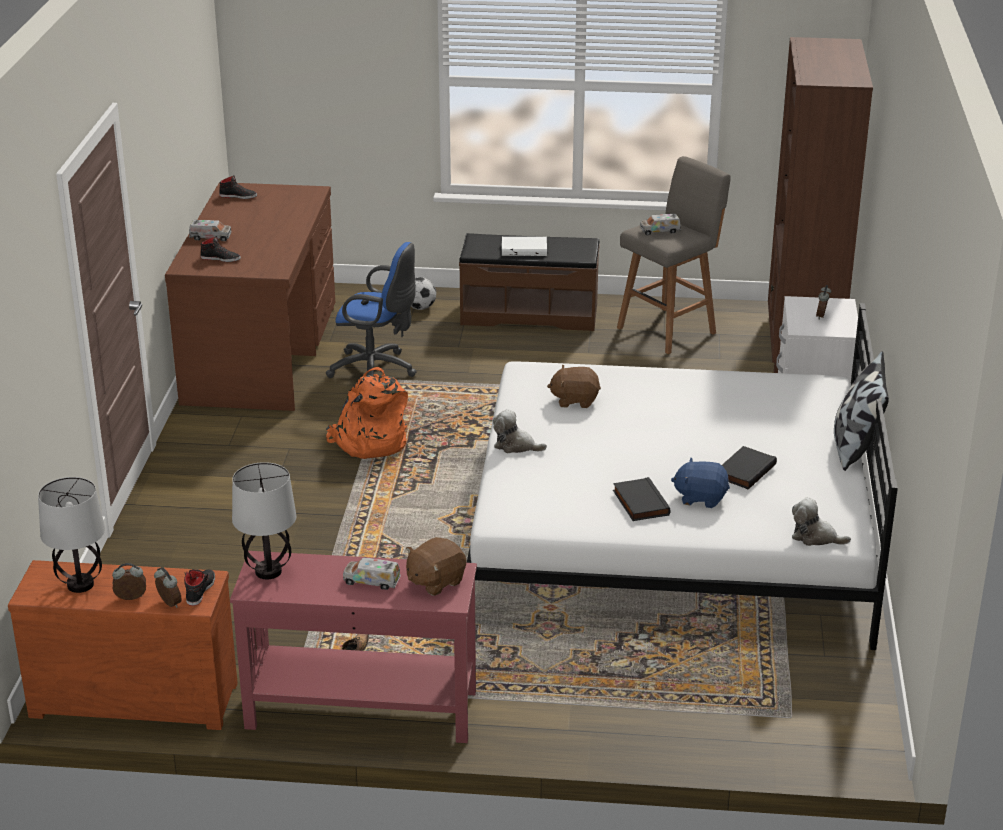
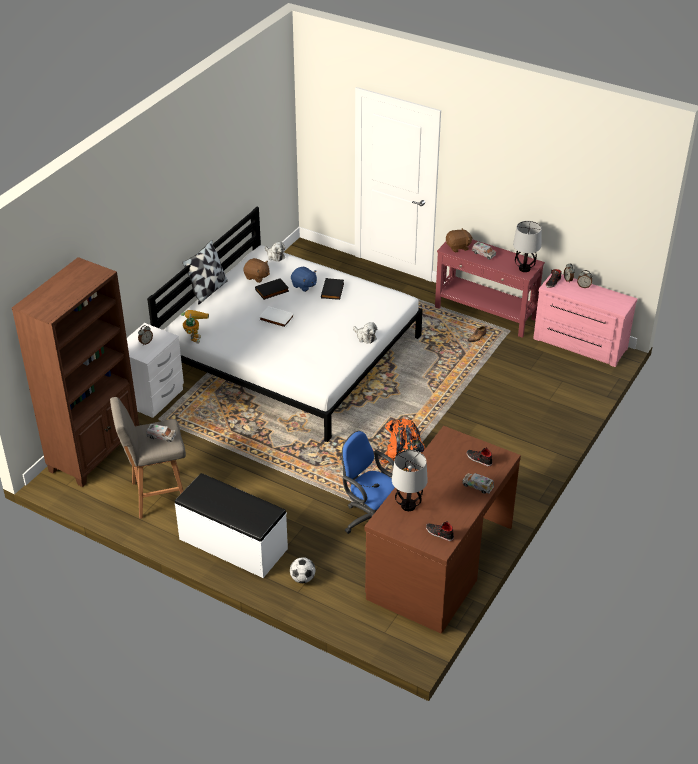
camera: 155 degrees left, 10 degrees up
(80, 585) = (604, 298): table lamp -> table lamp (408, 505)
(135, 696) = (579, 345): brown dresser -> pink dresser
(524, 249) = (235, 502): white book -> white book (276, 319)
(529, 314) = (232, 544): brown bench -> white bench
(575, 400) = (313, 356): brown plush toy -> brown plush toy (257, 277)
(787, 380) = (194, 336): none -> toy robot

